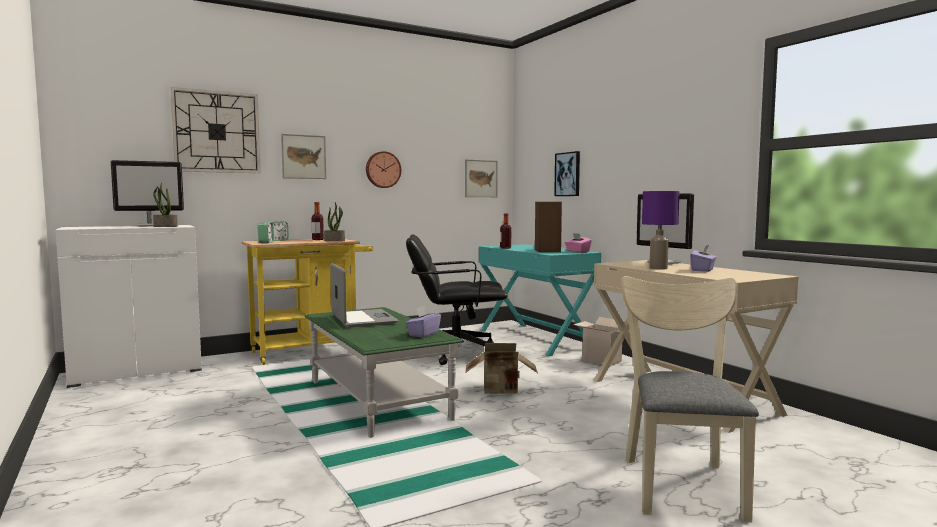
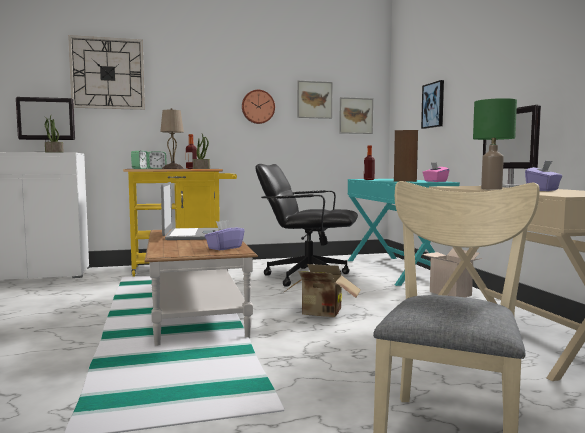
camera: 15 degrees right, 0 degrees up
(303, 156) = (184, 95): picture -> picture (314, 99)
(303, 241) = (173, 168): none -> beige table lamp
(377, 400) = (197, 313): green coffee table -> brown coffee table
(658, 268) = (492, 189): purple table lamp -> green table lamp

